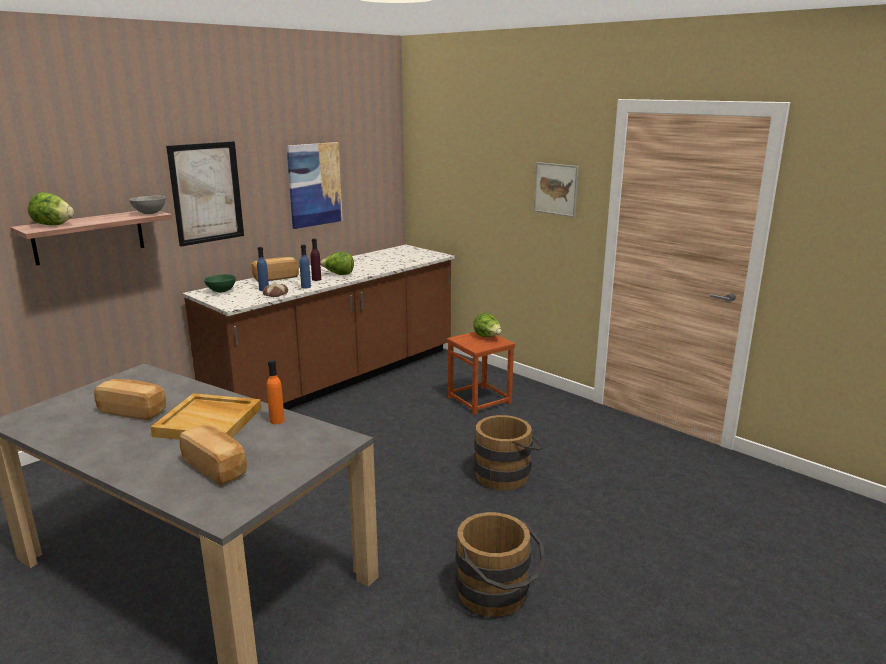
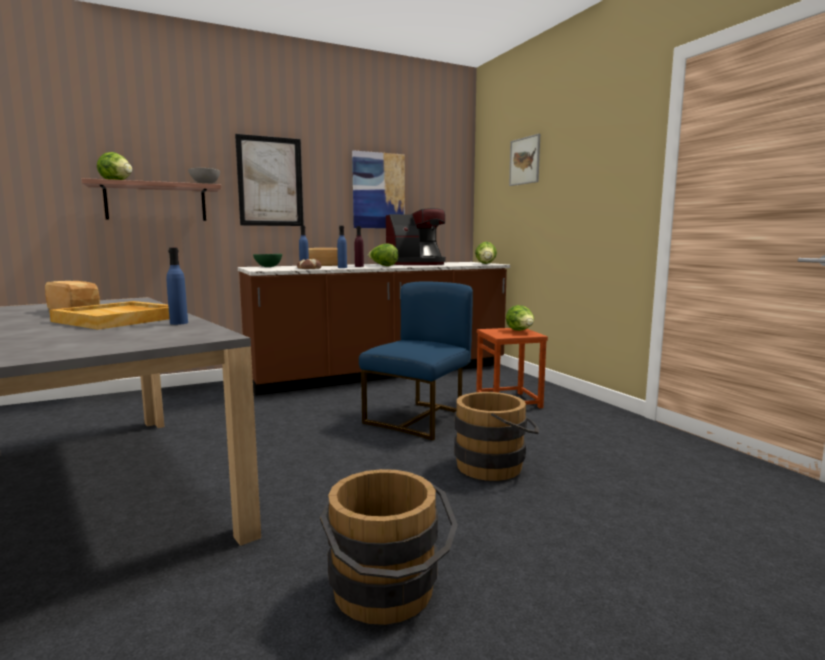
camera: 20 degrees right, 10 degrees down
(216, 467) = (50, 339): bread -> none
(277, 421) = (179, 323): orange bottle -> blue bottle
(363, 262) = (416, 264): none -> coffee machine
(415, 435) = (419, 419): none -> blue chair
(431, 256) = (485, 264): none -> lettuce
(556, 189) = (606, 172): picture -> picture (525, 161)

